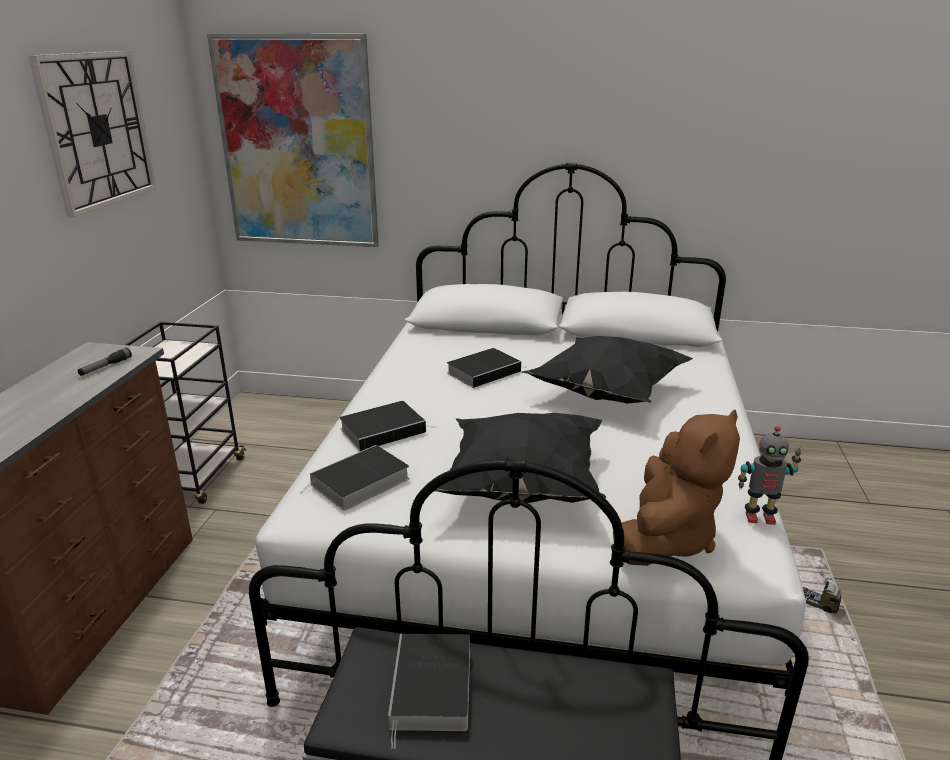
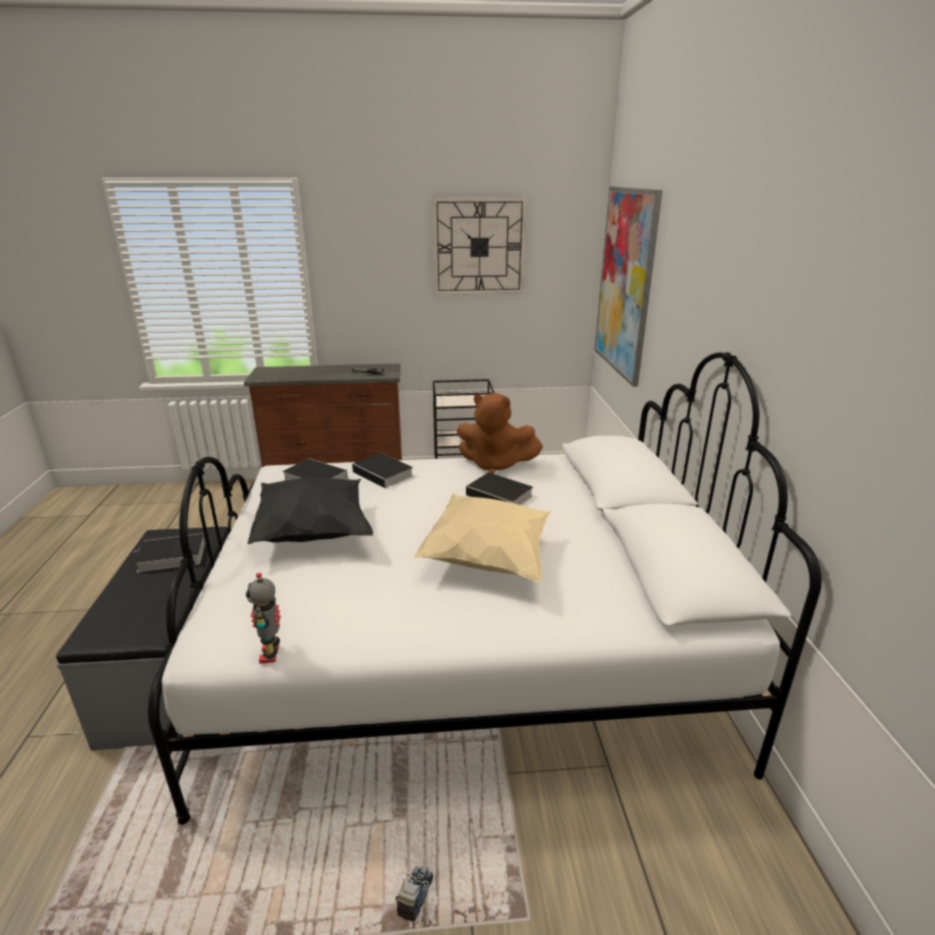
camera: 75 degrees right, 0 degrees up
(605, 394) = (487, 558): black pillow -> beige pillow
(666, 538) = (243, 601): brown plush toy -> brown plush toy (495, 465)

